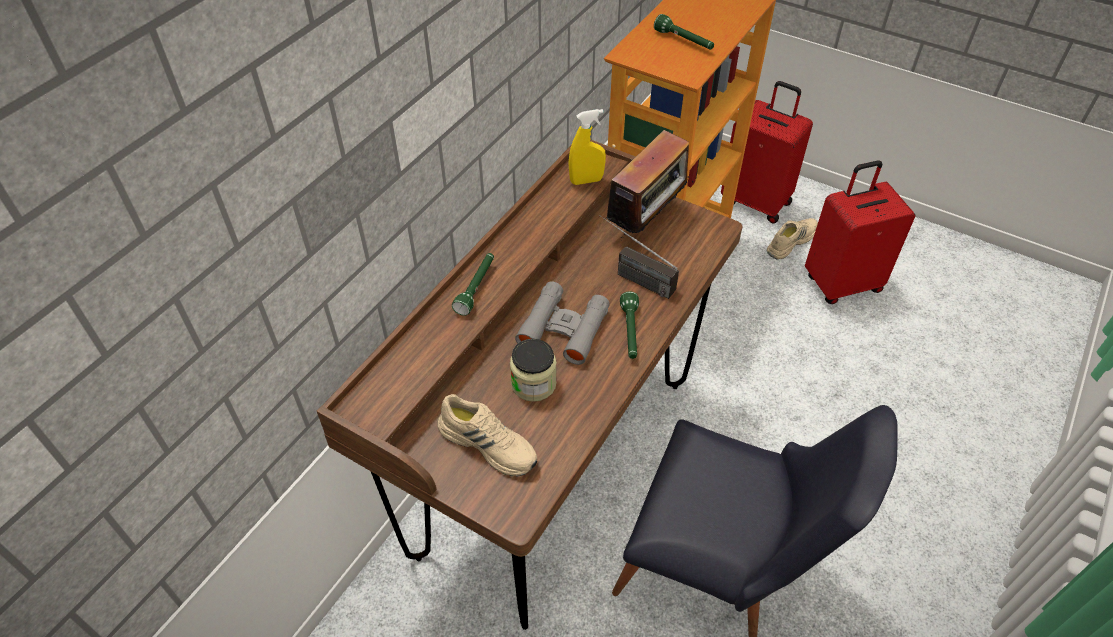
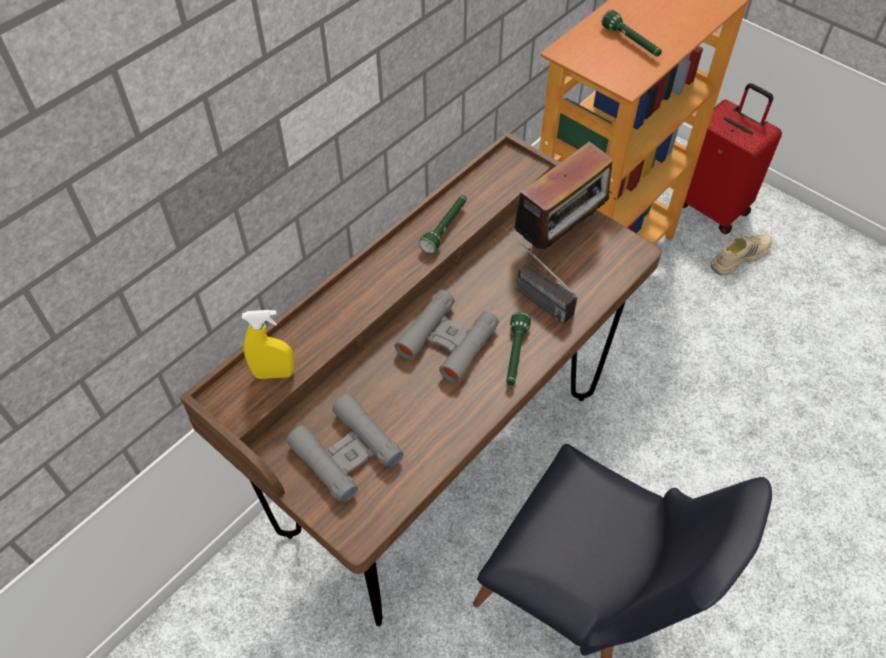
camera: 10 degrees right, 5 degrees up
(476, 288) = (364, 287): green flashlight -> green flashlight (445, 228)
(489, 443) = (346, 453): beige shoe -> grey binoculars
(533, 384) = (404, 396): jar -> none
(586, 181) = (502, 183): yellow spray bottle -> yellow spray bottle (274, 373)
(841, 283) = (784, 310): red suitcase -> none

